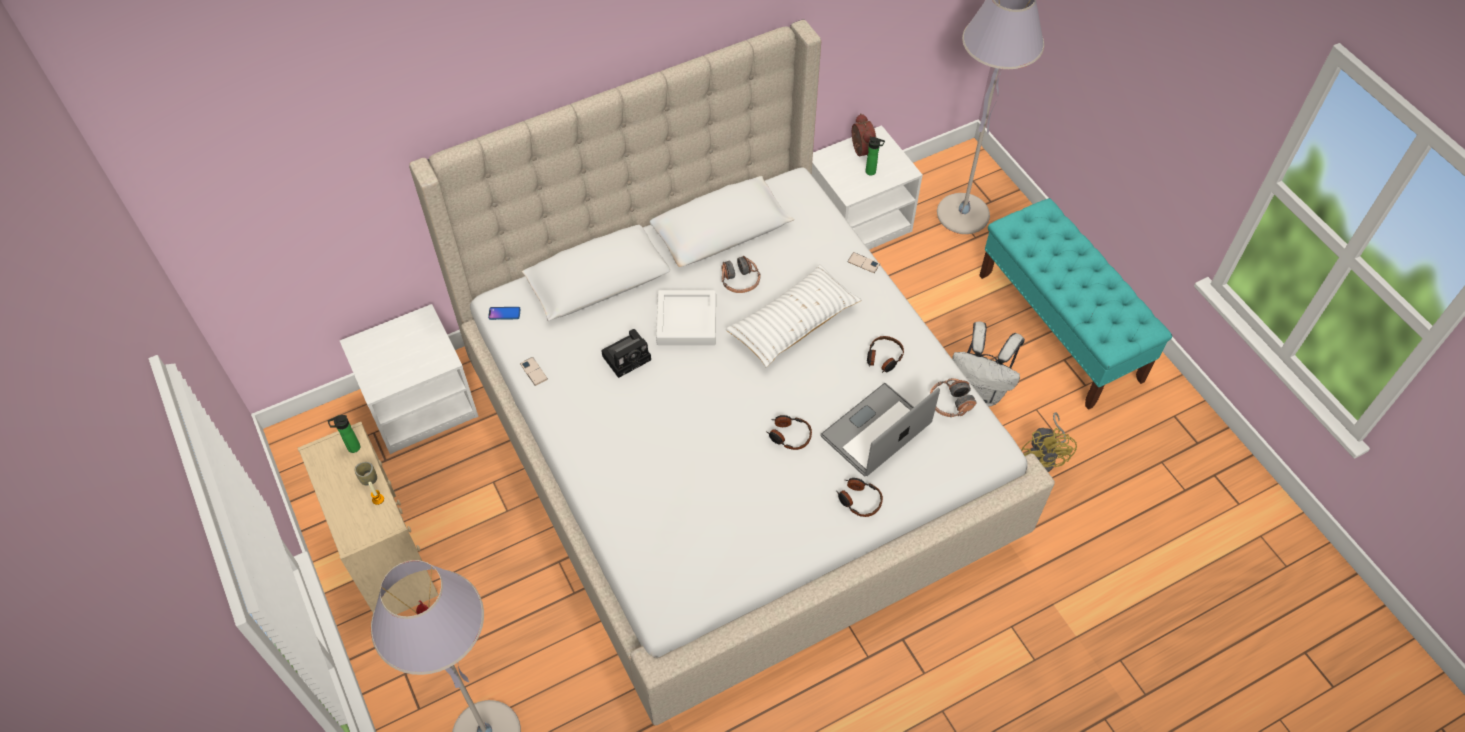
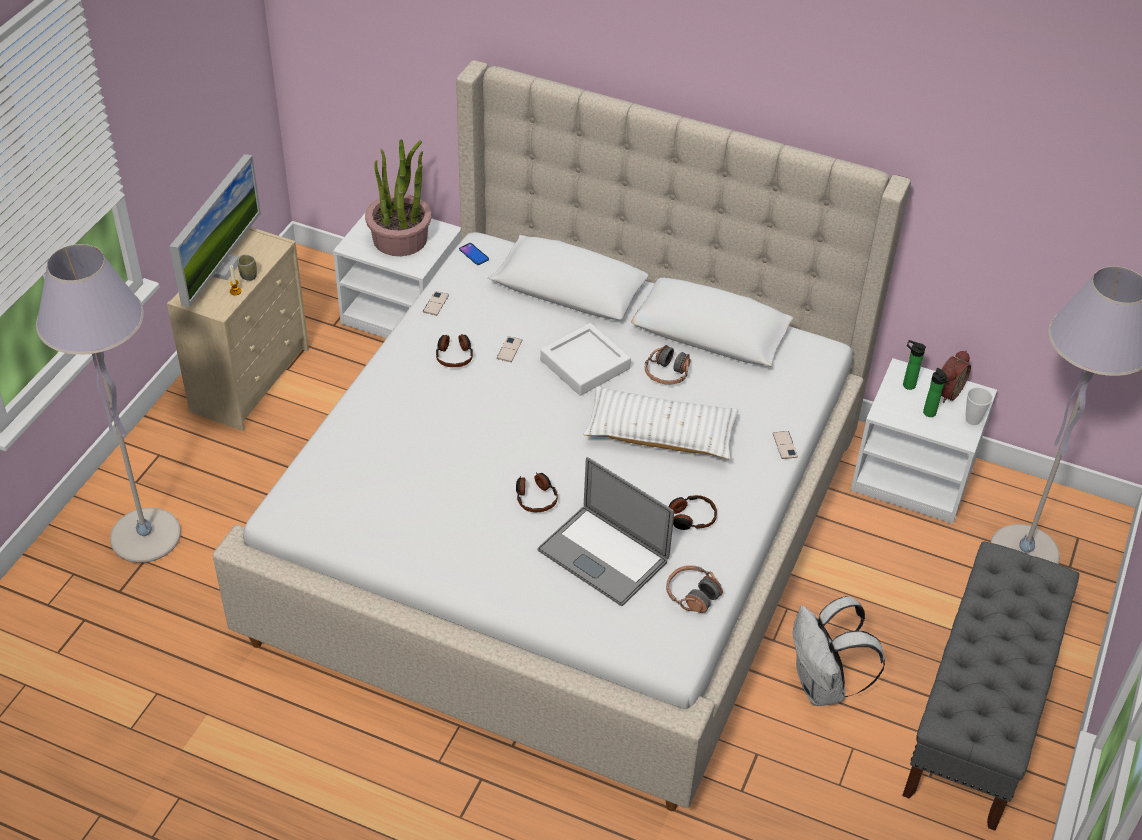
camera: 50 degrees right, 10 degrees down
(338, 492) = (222, 267): none -> monitor
(351, 448) = (267, 251): bottle -> bottle (907, 384)
(402, 351) = (400, 239): none -> potted plant
(628, 356) = (509, 349): camera -> phone
(859, 500) = (514, 583): headphones -> headphones (454, 355)
(876, 430) = (603, 555): laptop -> laptop turned 150 degrees counterclockwise
(895, 155) = (972, 419): none -> cup
(1043, 457) = (801, 786): yellow fan -> none
(1060, 327) = (979, 714): turquoise bench -> grey bench

